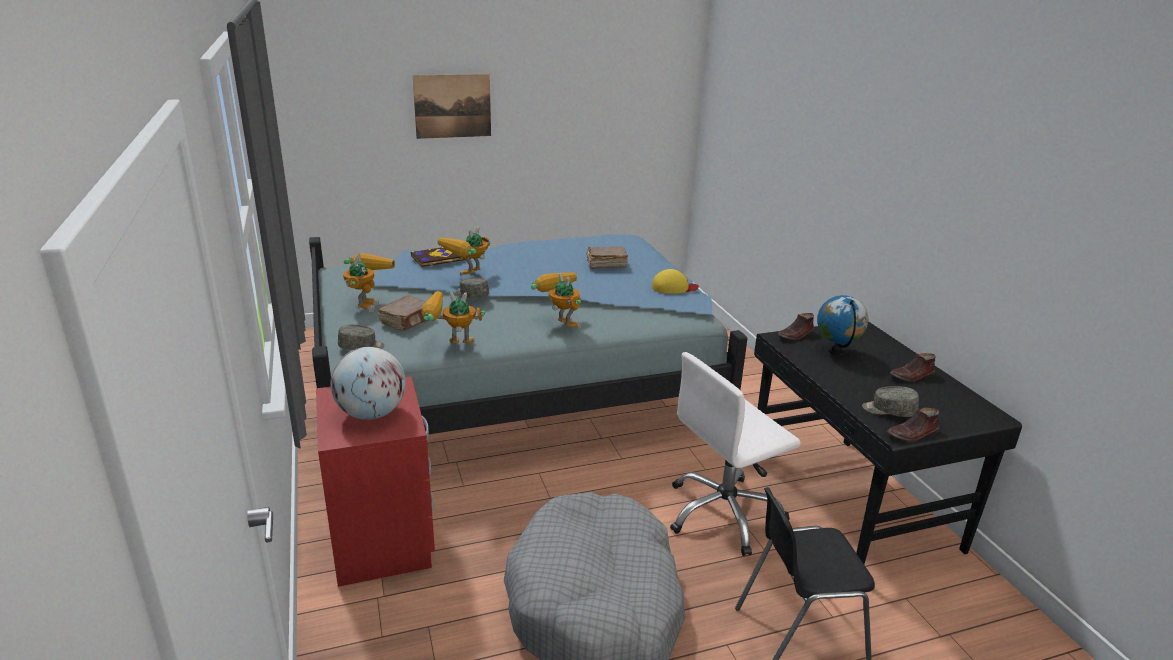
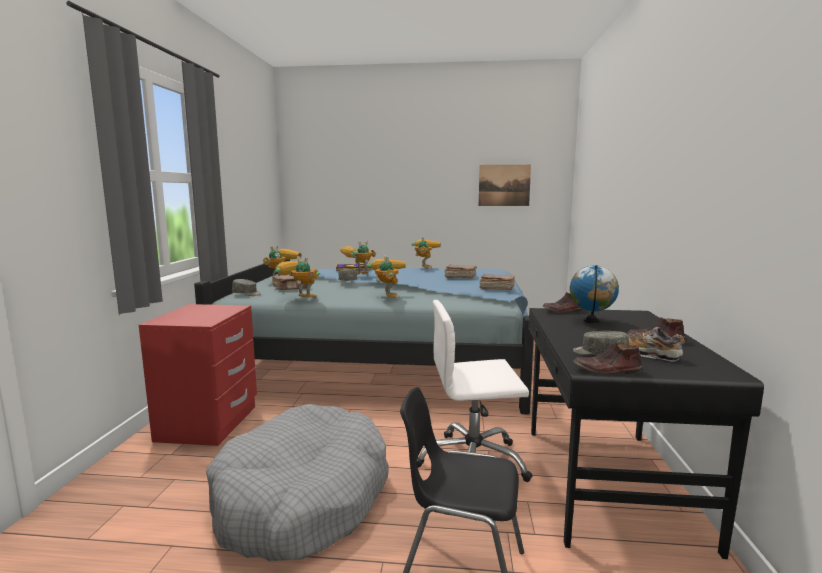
camera: 25 degrees right, 15 degrees down
(371, 414) = (197, 315): globe -> none
(452, 106) = (389, 182): picture -> picture (504, 185)
(534, 242) = (424, 268): none -> toy robot
(674, 287) = (496, 288): yellow cap -> brown book
(922, 400) = (648, 354): none -> shoe

